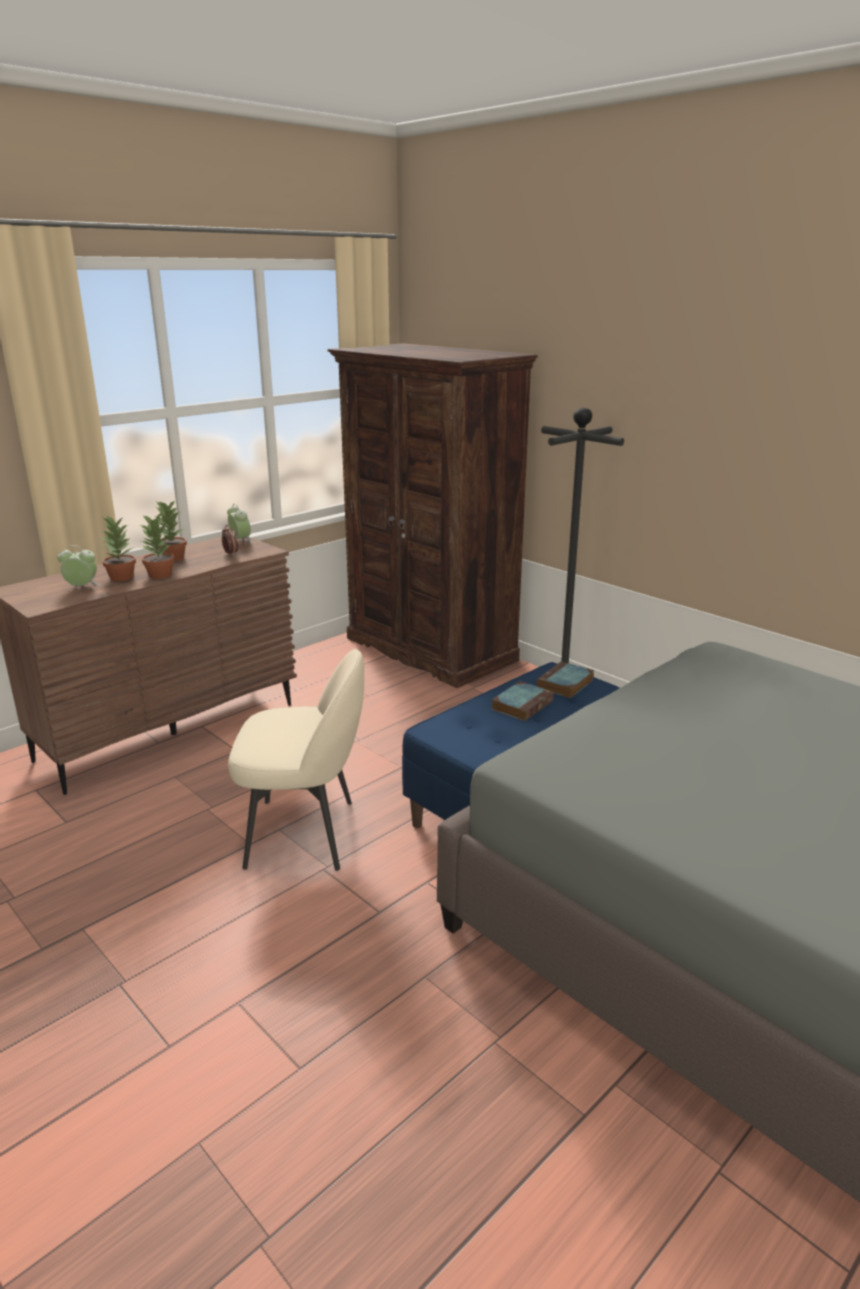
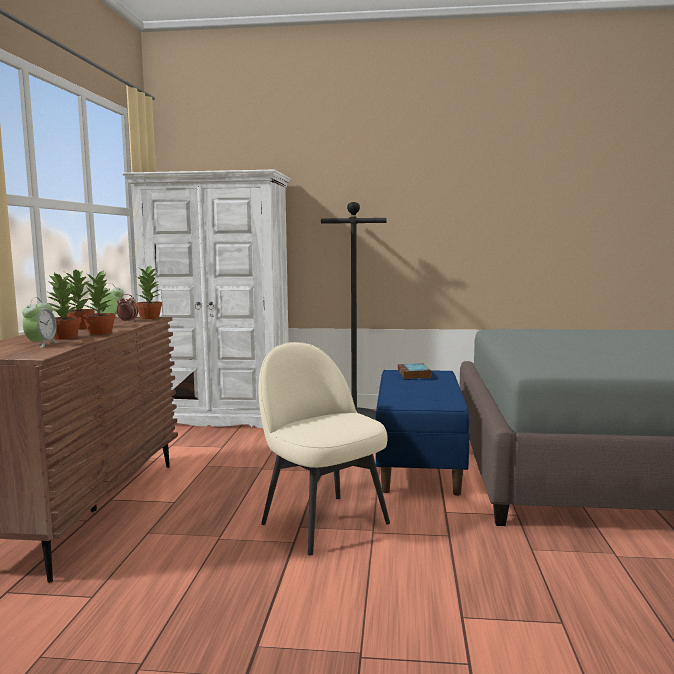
camera: 40 degrees left, 15 degrees down
(82, 587) = (41, 344): alarm clock -> alarm clock turned 135 degrees clockwise
(264, 549) = (150, 318): none -> potted plant
(305, 834) = (323, 522): beige chair -> beige chair turned 90 degrees counterclockwise
(429, 649) = (220, 416): brown wardrobe -> white wardrobe
(522, 704) = (414, 385): book -> none

